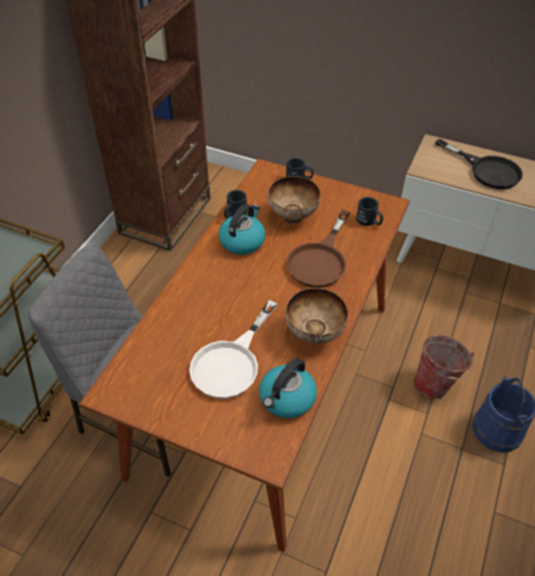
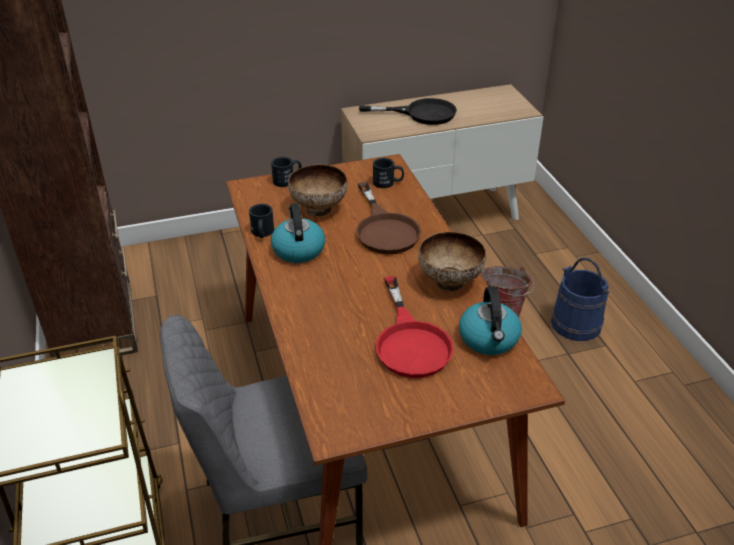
camera: 40 degrees left, 10 degrees down
(231, 362) = (410, 341): white frying pan -> red frying pan

